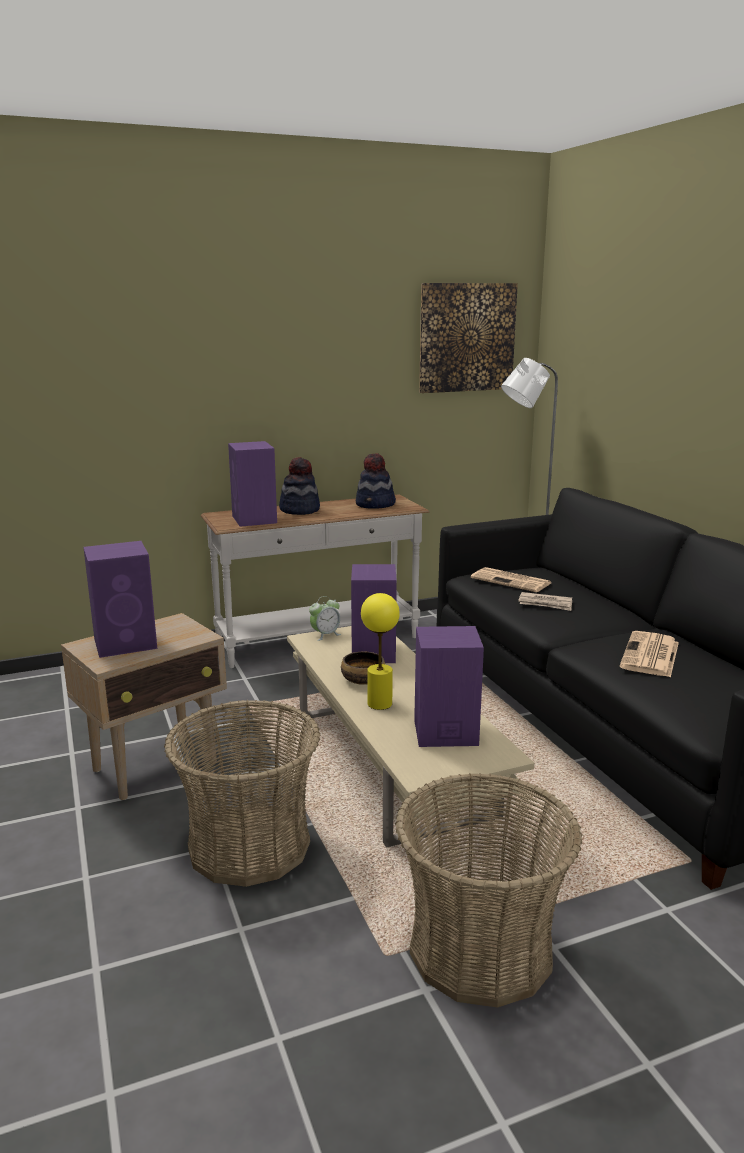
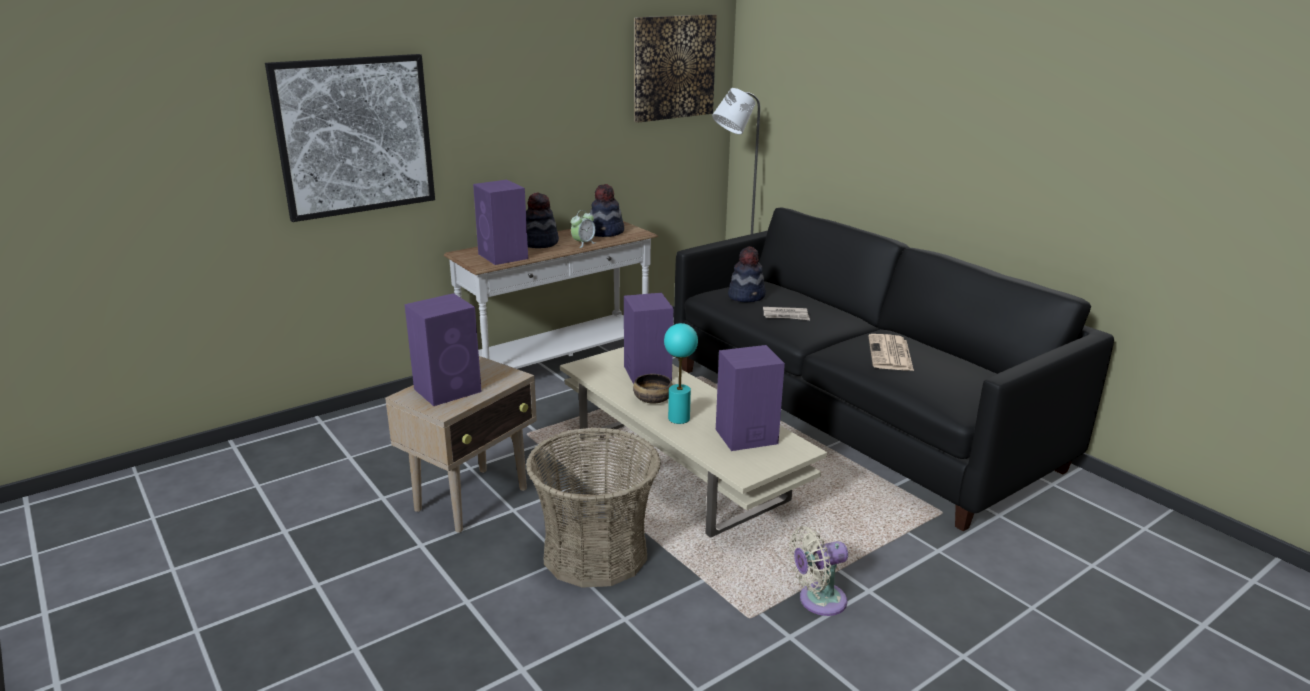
camera: 15 degrees left, 5 degrees up
(111, 388) = (355, 136): none -> picture
(325, 635) = (594, 361): alarm clock -> alarm clock (583, 244)
(380, 703) = (679, 418): yellow table lamp -> turquoise table lamp
(481, 949) = (817, 601): basket -> beige fan
(512, 581) = (747, 296): newspaper -> hat

